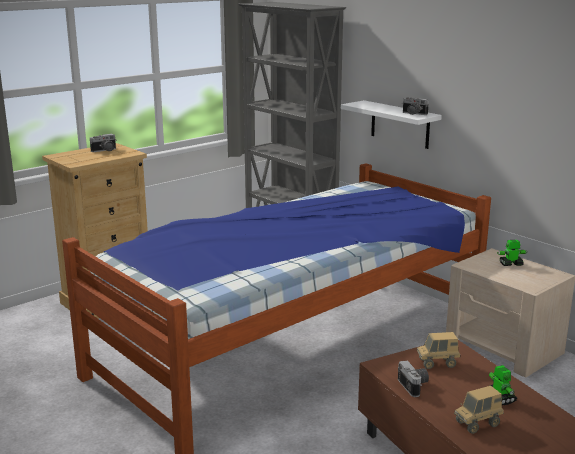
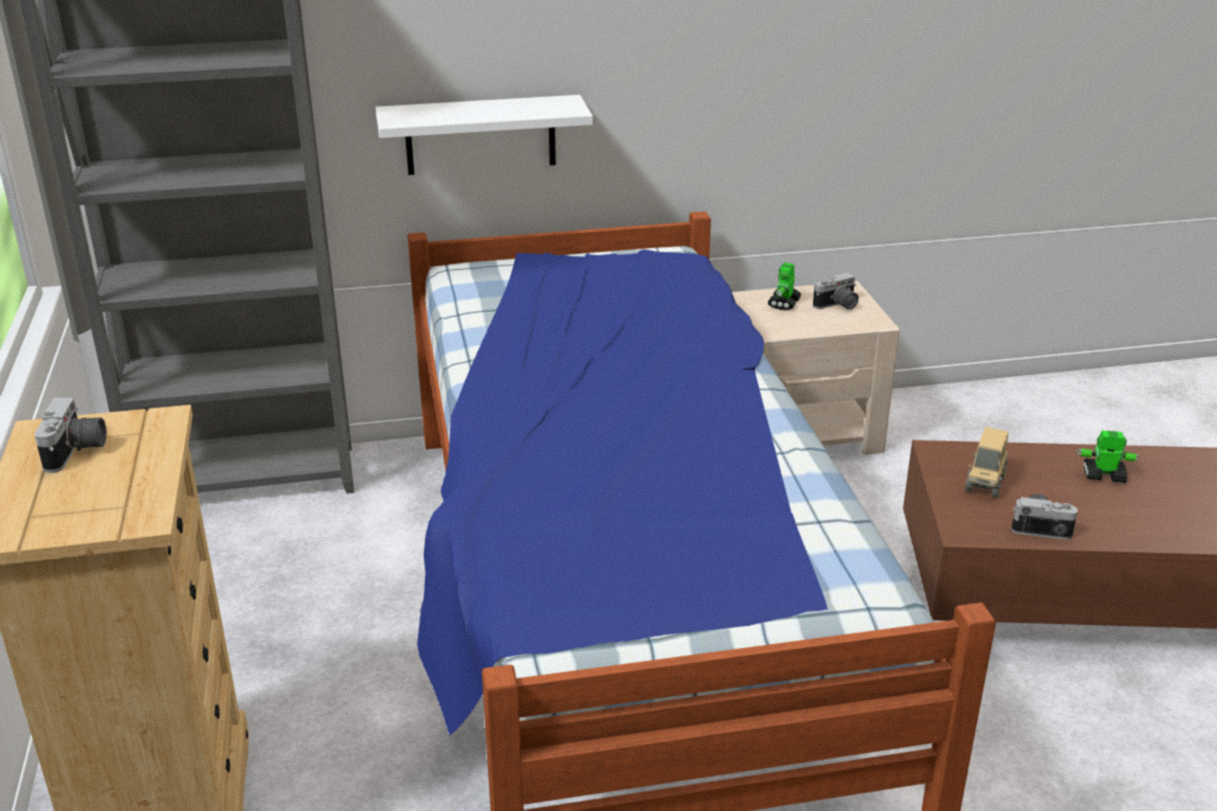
camera: 60 degrees left, 10 degrees up
(413, 114) = (548, 107): camera -> camera (837, 306)
(477, 424) = (1162, 518): toy truck -> none

